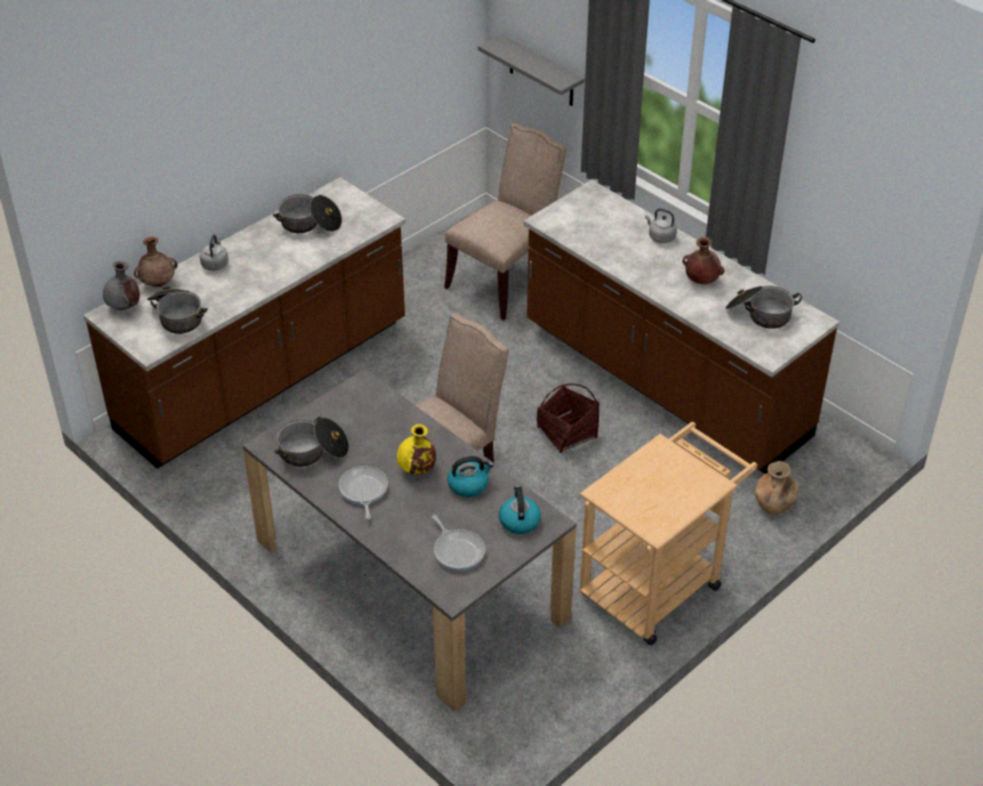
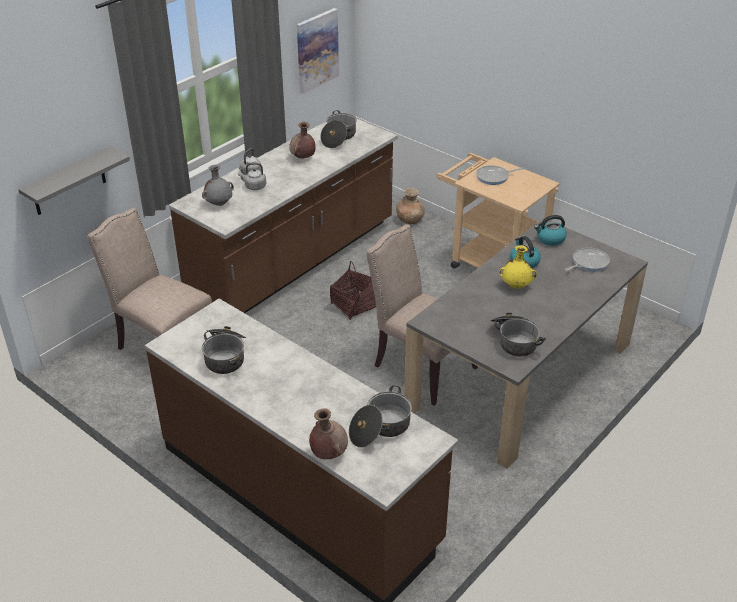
camera: 95 degrees left, 5 degrees down
(124, 307) = (370, 473): grey vase -> grey vase (219, 204)
(215, 264) = (292, 414): grey kettle -> grey kettle (254, 187)
(363, 491) = (547, 310): frying pan -> frying pan (494, 177)
(863, 225) = (317, 50): none -> picture

